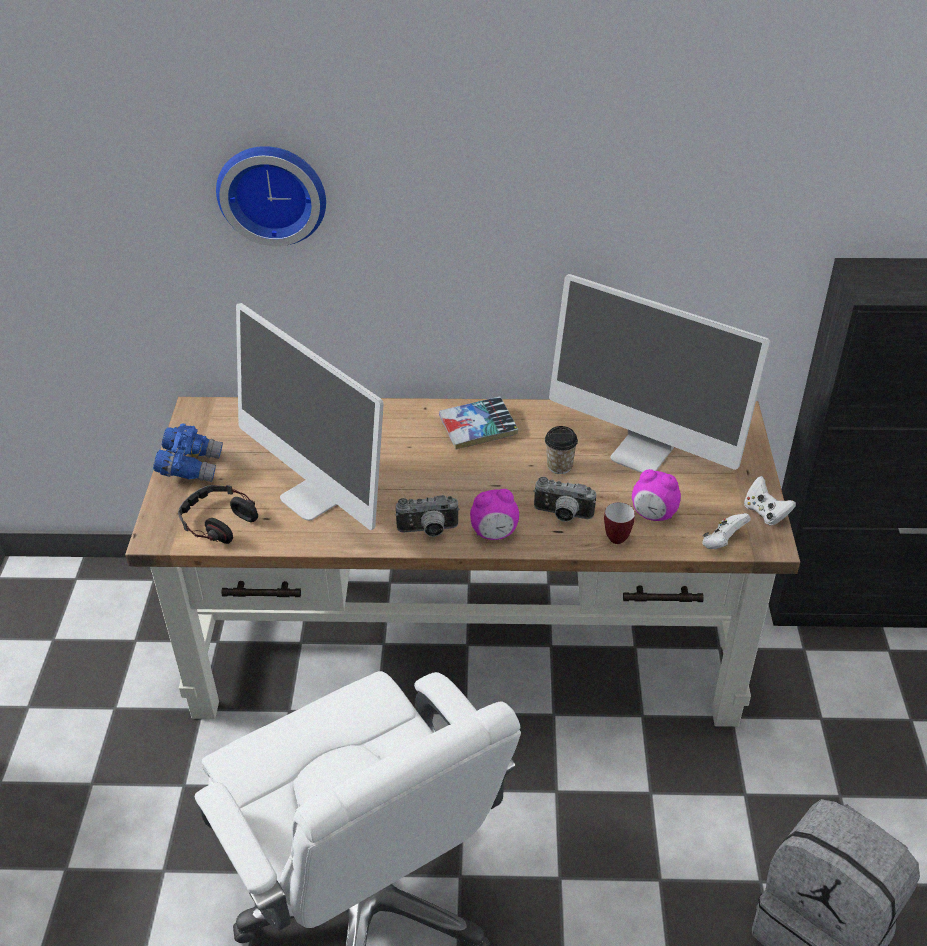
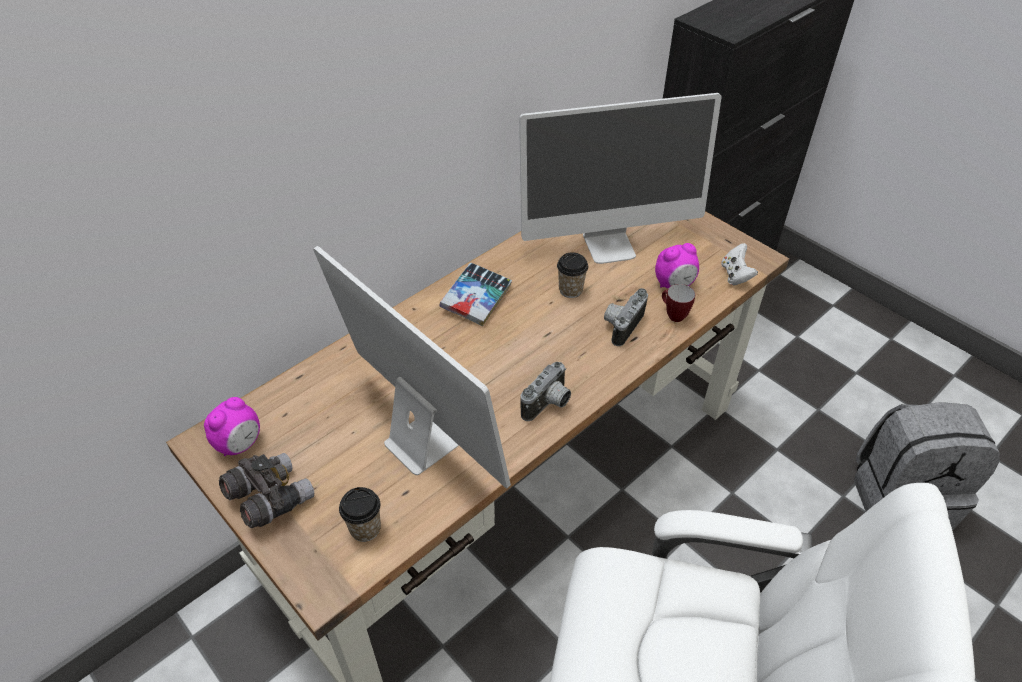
camera: 45 degrees left, 5 degrees up
(190, 467) = (270, 498): blue binoculars -> grey binoculars
(218, 521) = (365, 528): headphones -> cup
(272, 192) = (220, 153): wall clock -> none
(315, 497) = (422, 442): monitor -> monitor turned 135 degrees counterclockwise
(494, 534) = (596, 372): alarm clock -> alarm clock (240, 444)
(562, 515) = (621, 325): camera -> camera turned 150 degrees clockwise
(765, 513) = (731, 239): white game controller -> none

